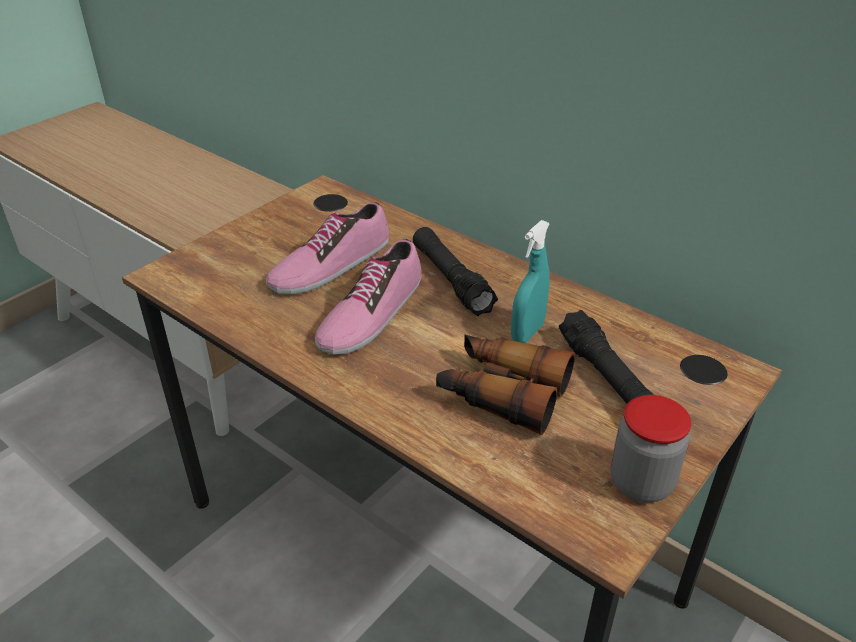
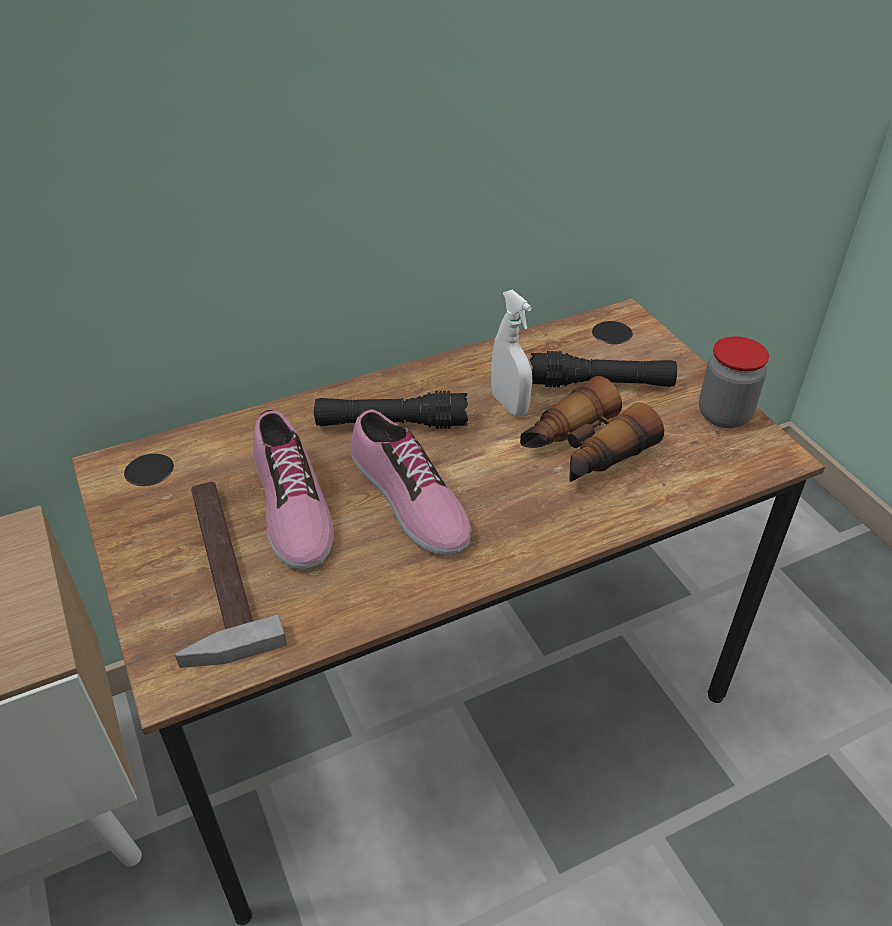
camera: 65 degrees left, 5 degrees up
(253, 256) = (212, 571): none -> hammer
(527, 333) = (509, 404): turquoise spray bottle -> white spray bottle

